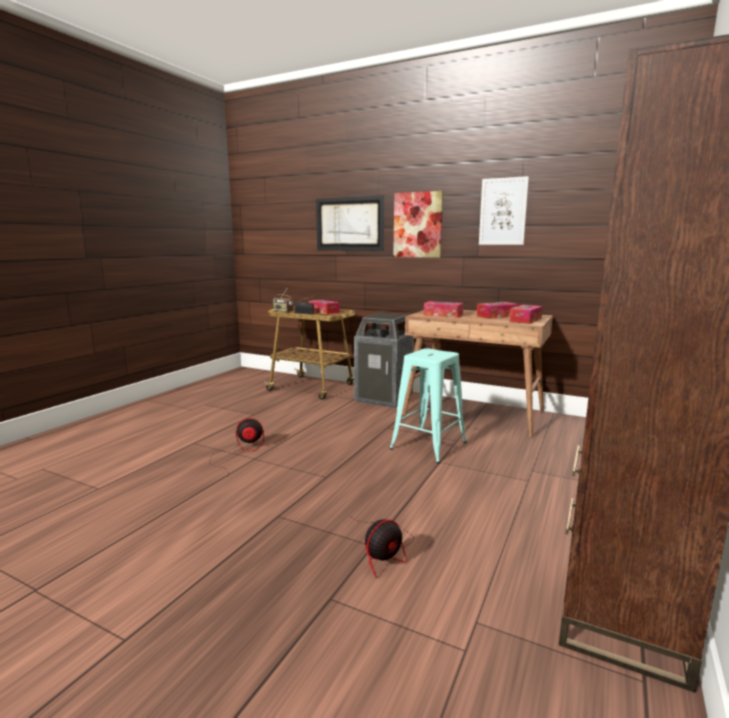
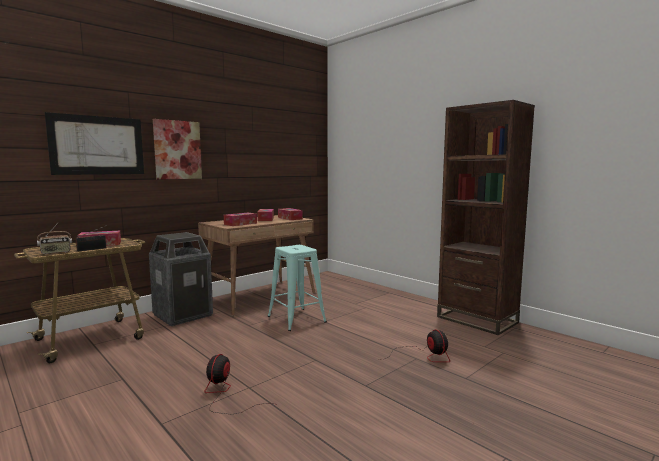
camera: 70 degrees left, 5 degrees down
(503, 211) = (243, 143): picture -> none

